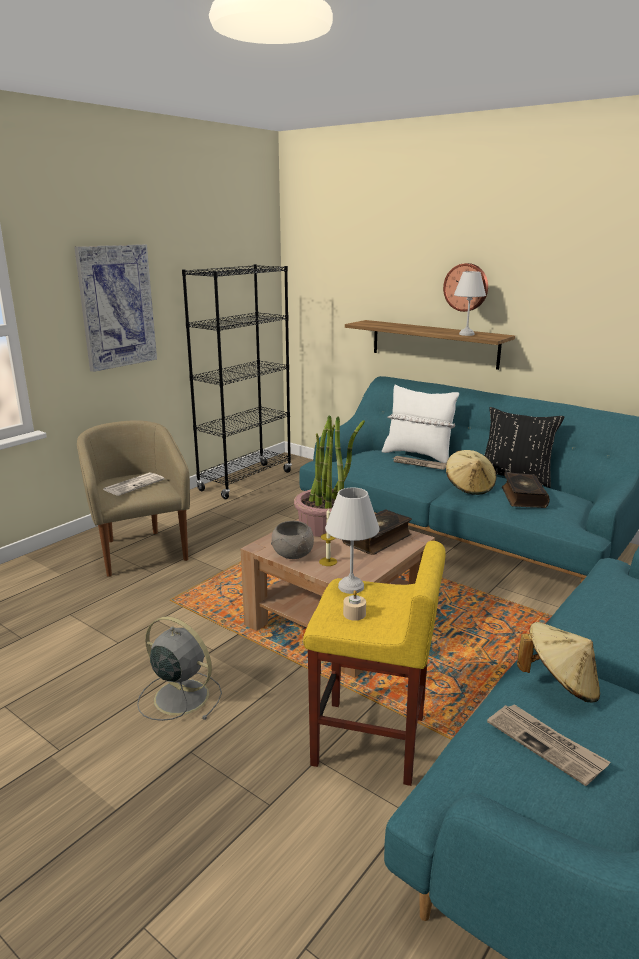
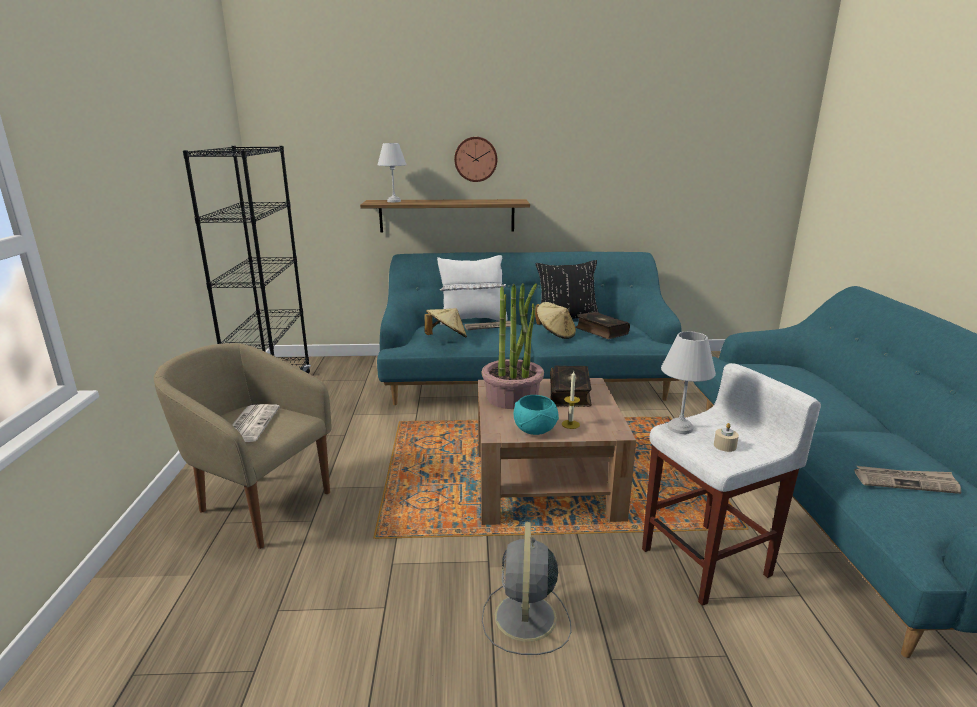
camera: 40 degrees left, 0 degrees up
(116, 306) = (129, 201): picture -> none
(179, 696) = (525, 619): grey fan -> grey fan turned 75 degrees counterclockwise
(292, 554) = (534, 430): grey bowl -> turquoise bowl
(371, 741) = (707, 561): yellow stool -> white stool
(467, 334) = (492, 201): white table lamp -> white table lamp (394, 201)
(559, 684) = (842, 442): beige hat -> beige hat (446, 338)

